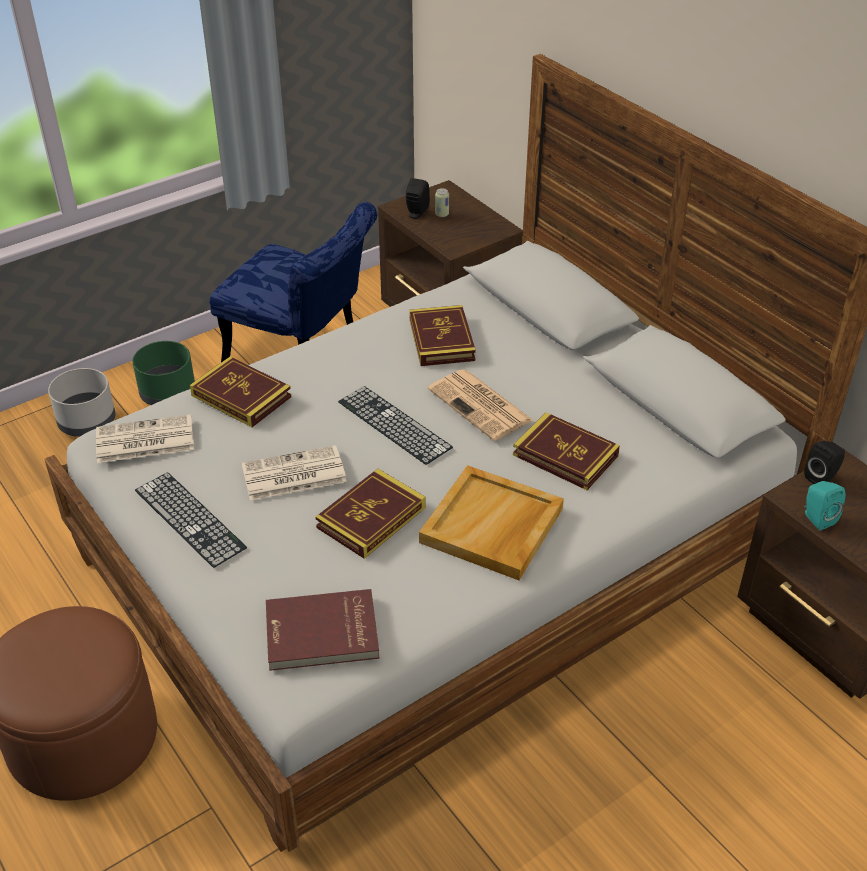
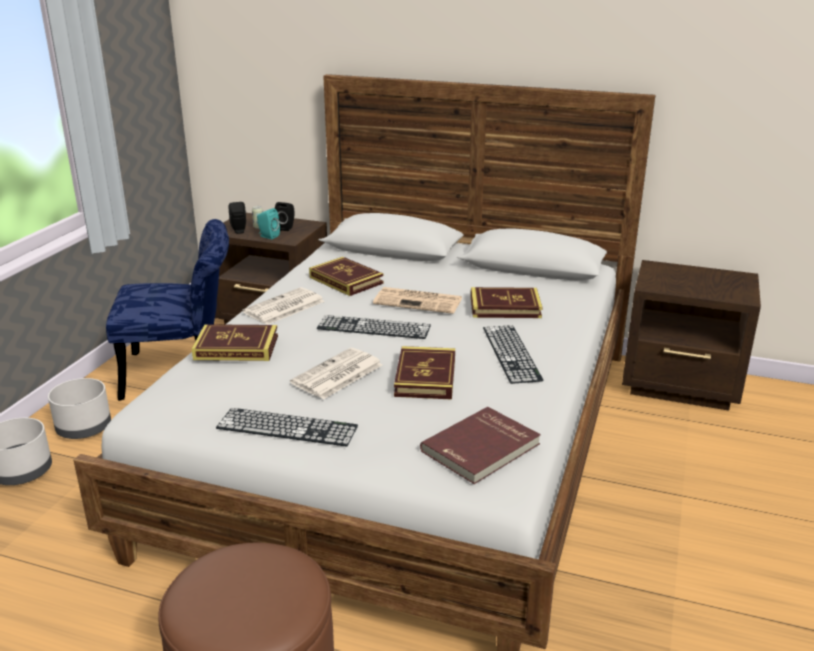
camera: 35 degrees left, 15 degrees down
(143, 440) = (185, 397): newspaper -> newspaper (284, 307)
(168, 393) = (84, 428): green planter -> grey planter
(492, 527) = (511, 353): beige tray -> keyboard
(816, 518) = (675, 290): turquoise speaker -> turquoise speaker (268, 236)
(822, 477) = (651, 273): black speaker -> black speaker (286, 228)

